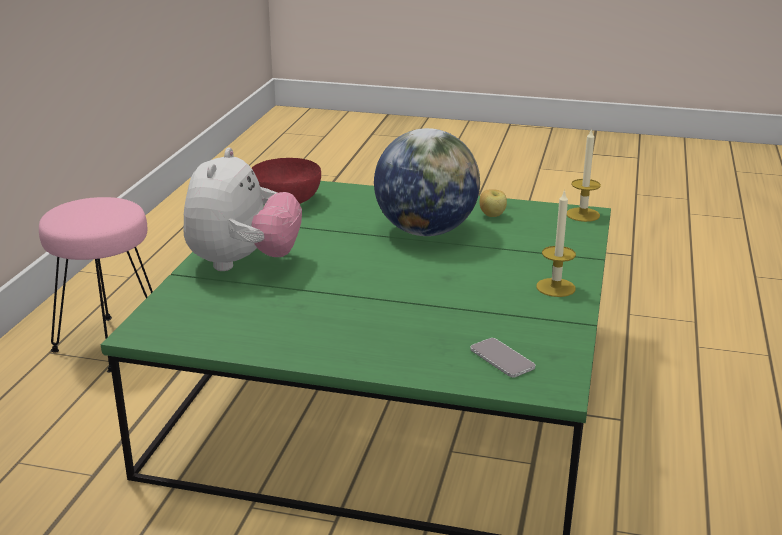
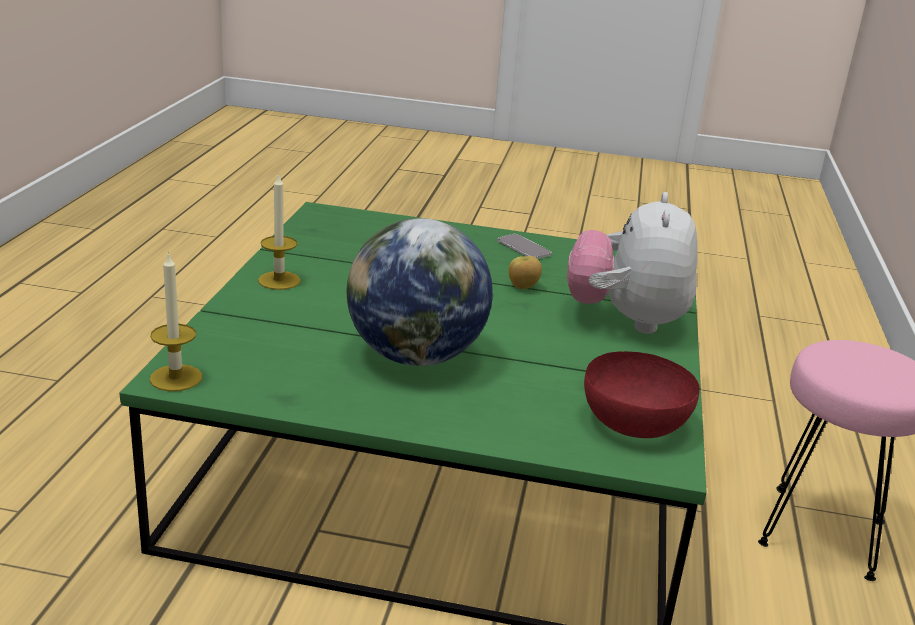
camera: 175 degrees right, 0 degrees up
(492, 216) = (315, 380): apple -> apple (522, 287)
(502, 359) = (357, 229): phone -> phone (523, 248)

